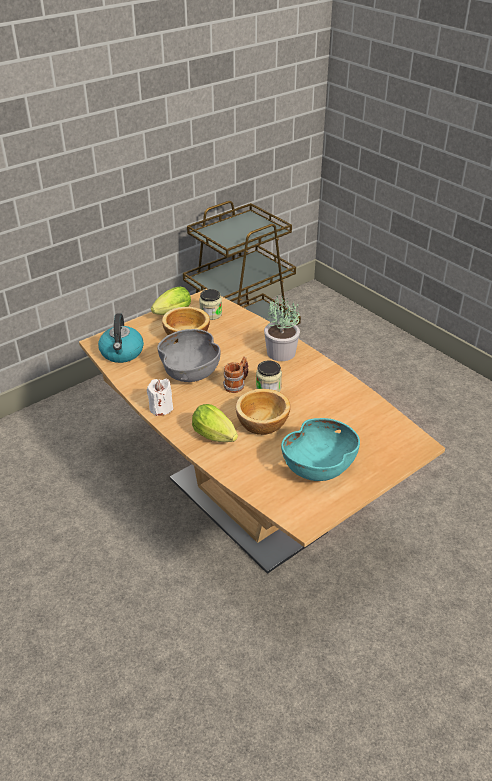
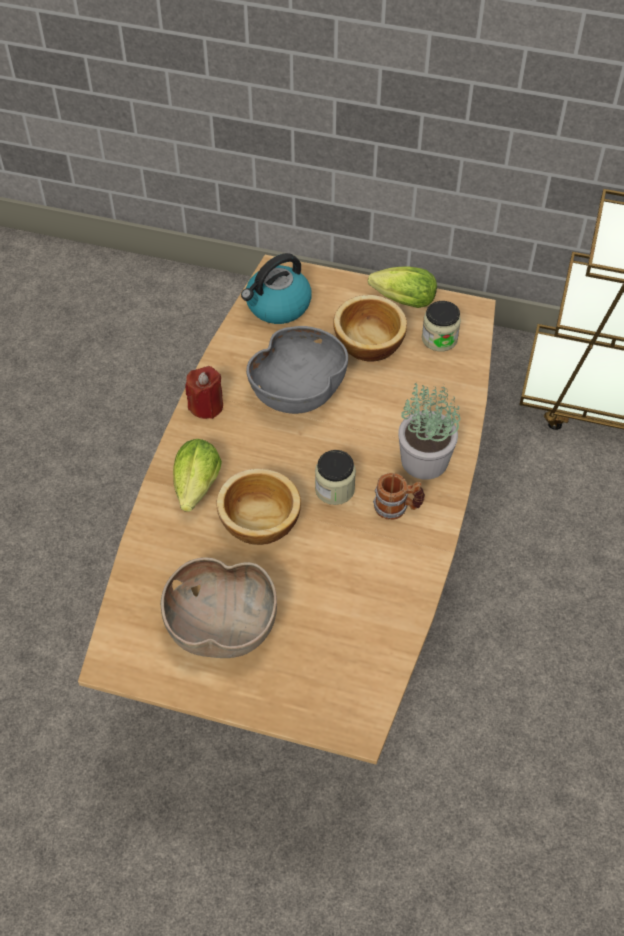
camera: 55 degrees right, 15 degrees up
(161, 408) = (206, 406): white candle -> red candle
(237, 384) = (313, 452): mug -> mug (397, 507)
(319, 467) = (221, 627): turquoise bowl -> brown bowl

